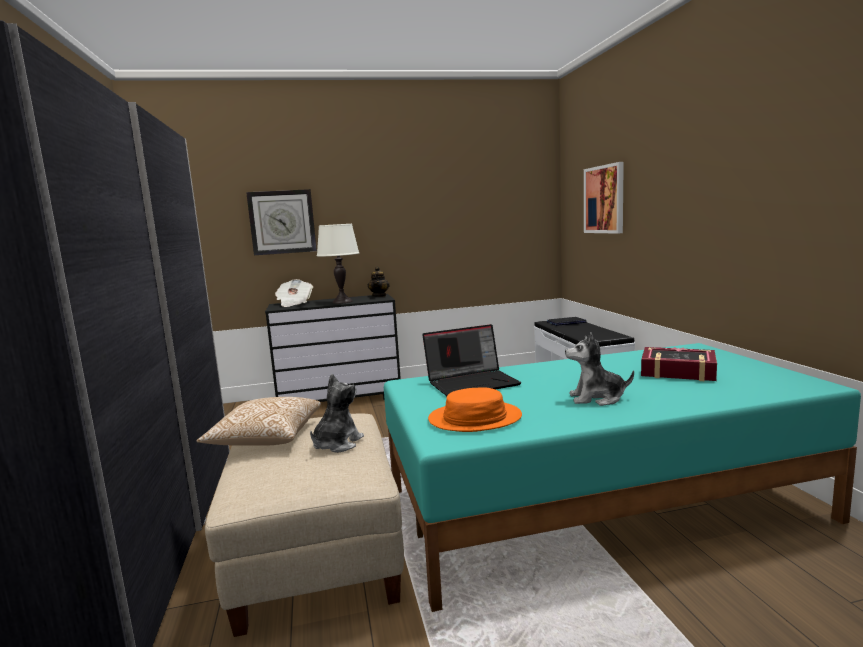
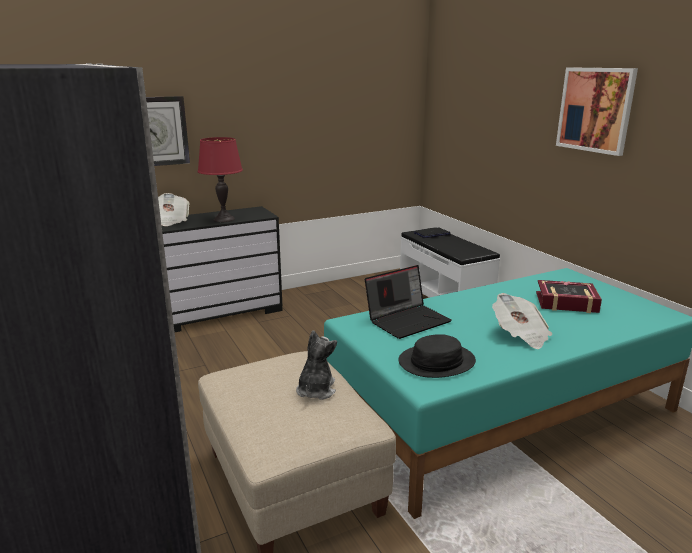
camera: 15 degrees left, 10 degrees up
(266, 438) = (241, 387): pillow -> none
(342, 302) = (224, 219): white table lamp -> red table lamp
(379, 296) = (256, 210): teapot -> none
(475, 418) = (437, 362): orange hat -> black hat
(597, 398) = (520, 335): plush toy -> newspaper
(604, 199) = (476, 122): picture -> picture (595, 110)

